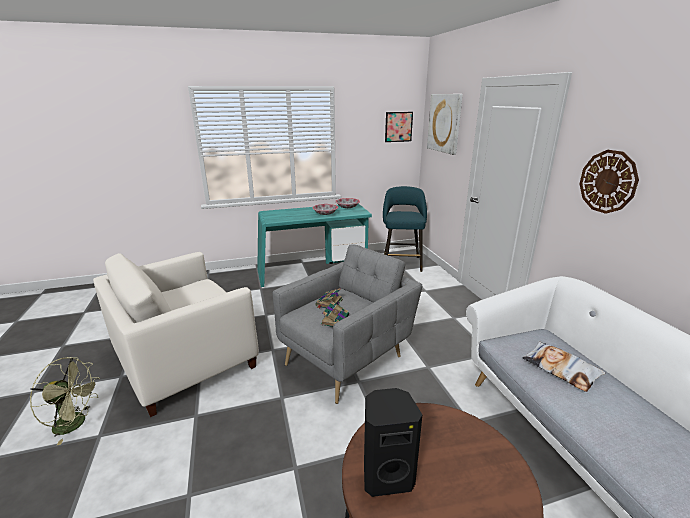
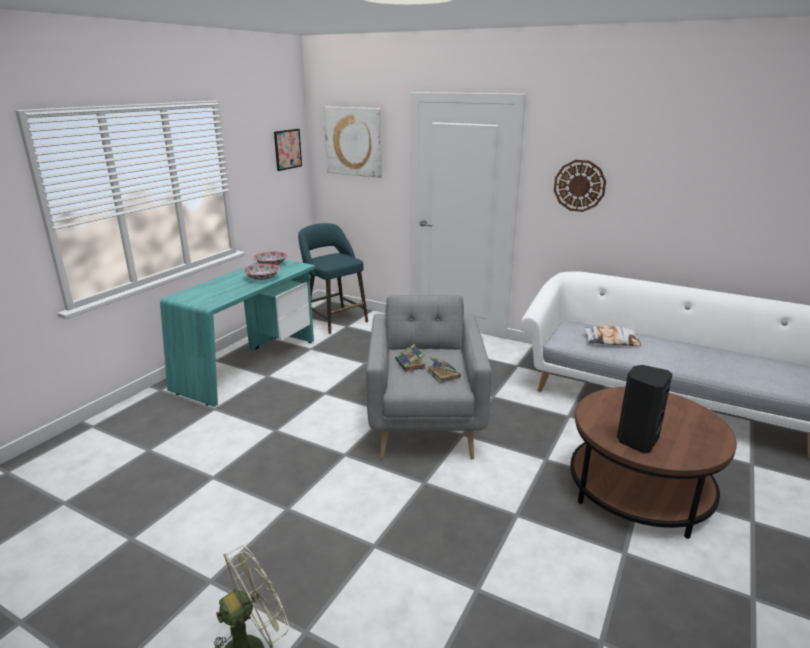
camera: 45 degrees left, 0 degrees up
(186, 359) = (264, 517): white armchair -> none

